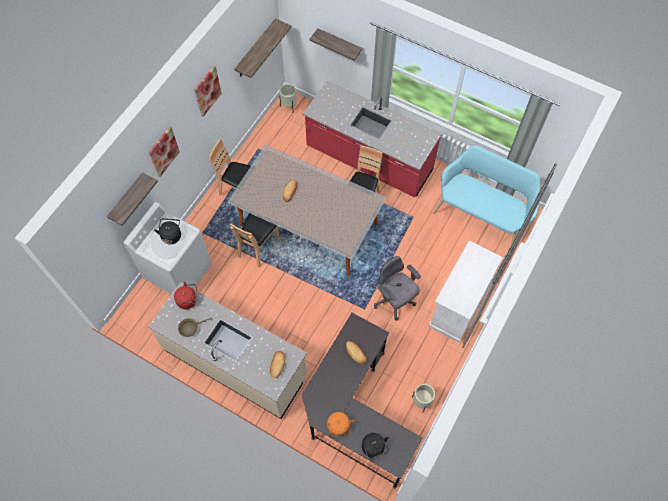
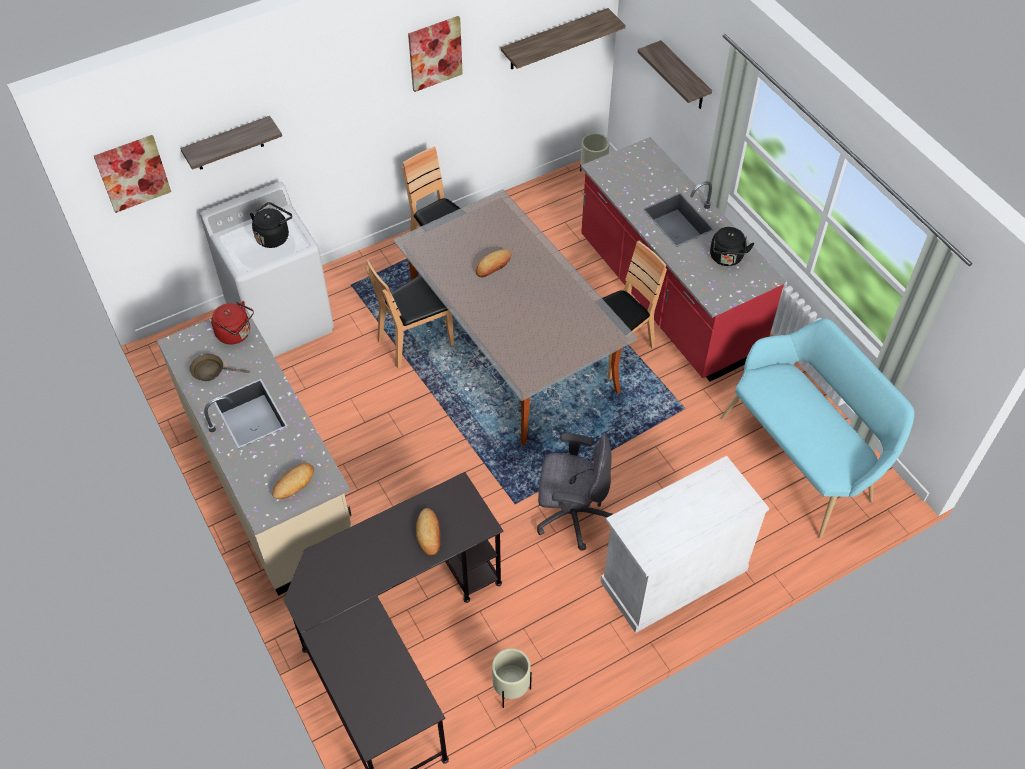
camera: 30 degrees right, 10 degrees down
(163, 151) = (321, 106): picture -> picture (132, 173)
(339, 428) = (324, 628): orange kettle -> none
(373, 448) = (355, 689): black kettle -> black kettle (726, 258)
(394, 300) = (571, 515): grey office chair -> grey office chair turned 105 degrees clockwise

